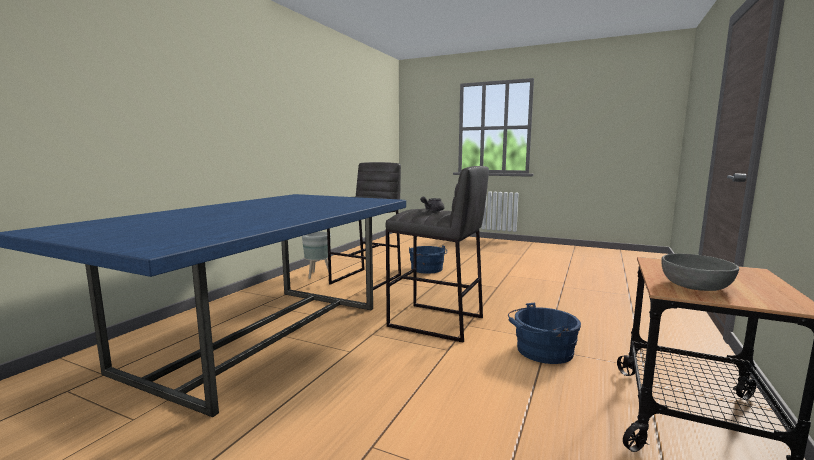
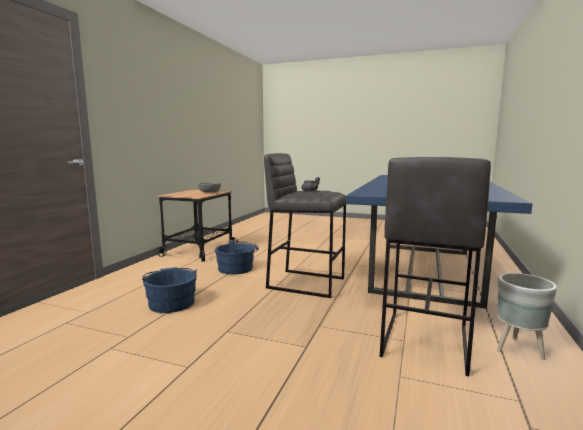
camera: 175 degrees right, 0 degrees up
(427, 269) = (339, 382): blue bucket -> blue bucket (171, 302)

